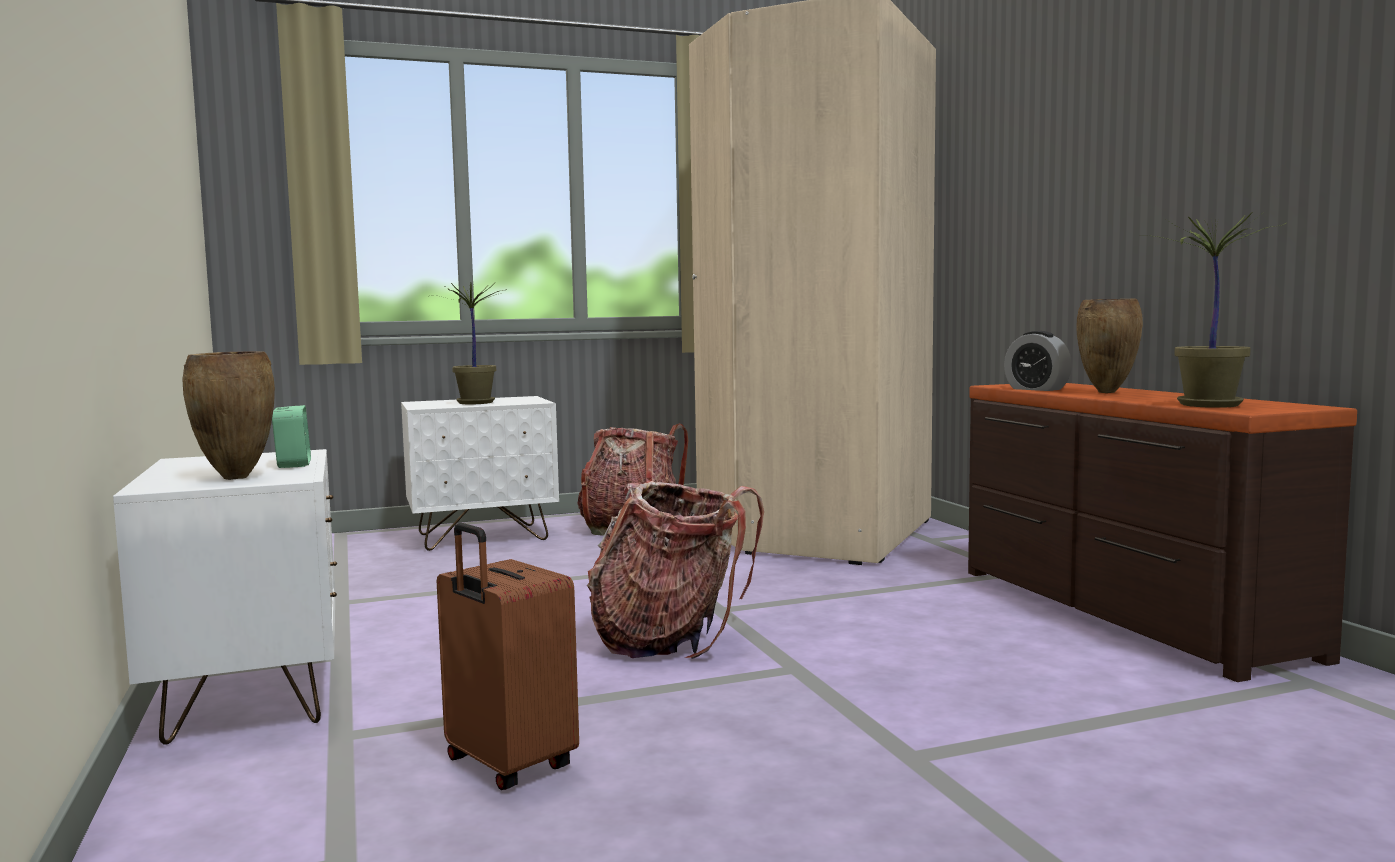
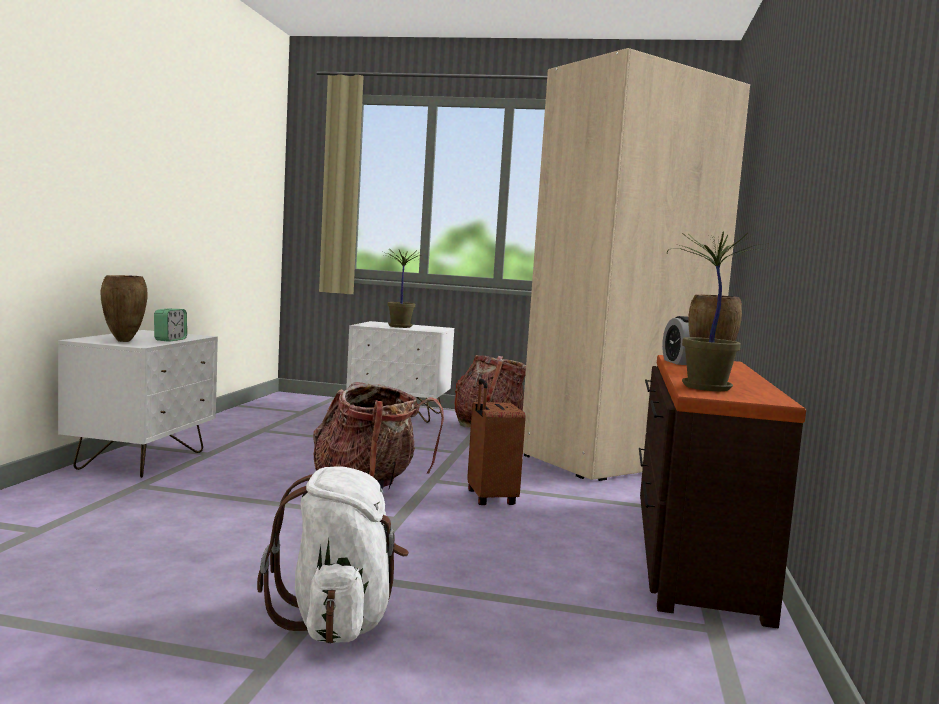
camera: 30 degrees right, 0 degrees up
(507, 766) = (170, 517): brown suitcase -> brown suitcase (489, 498)
(1034, 816) = (337, 621): none -> white backpack

